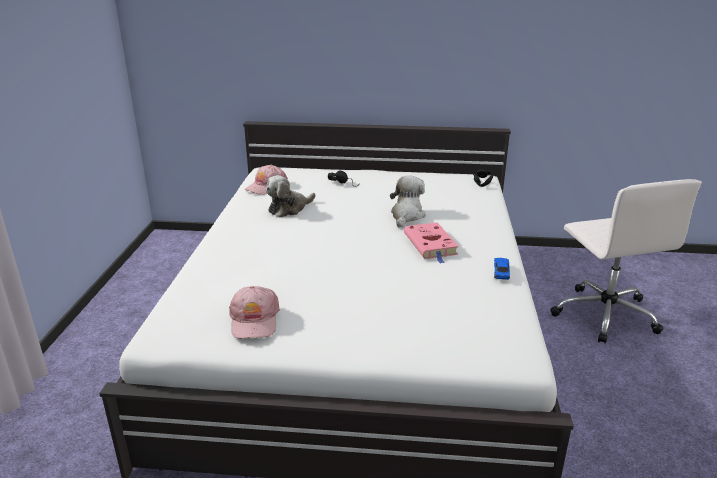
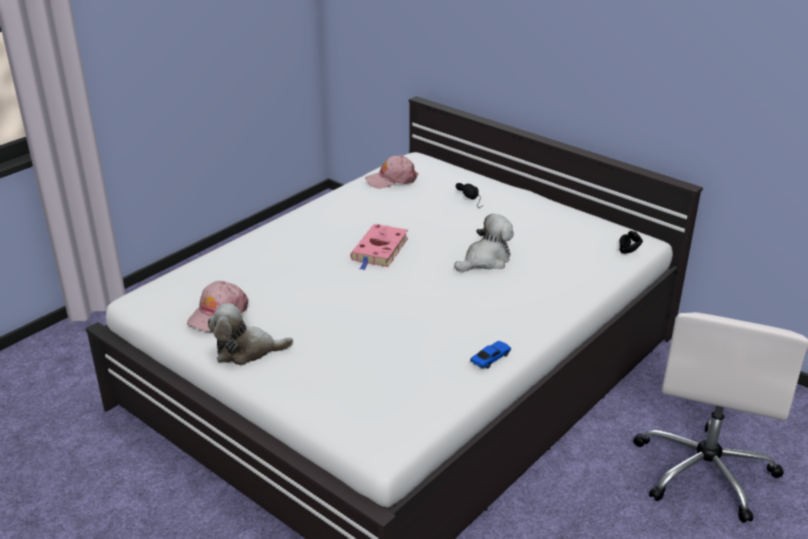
camera: 35 degrees right, 5 degrees up
(289, 209) = (381, 213): plush toy -> plush toy (246, 350)
(431, 245) = (462, 302): pink book -> pink book (379, 250)

